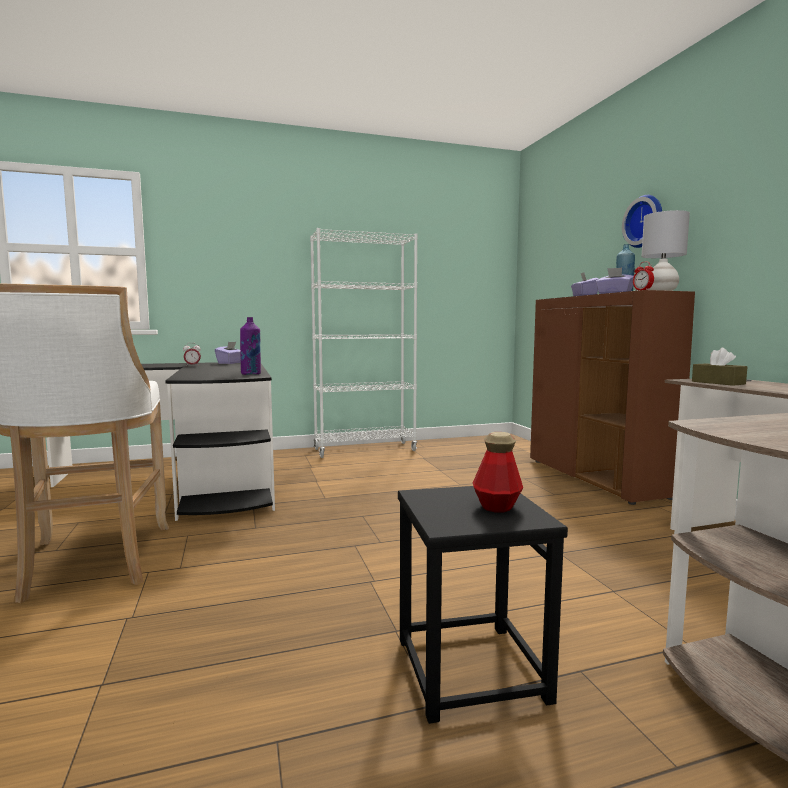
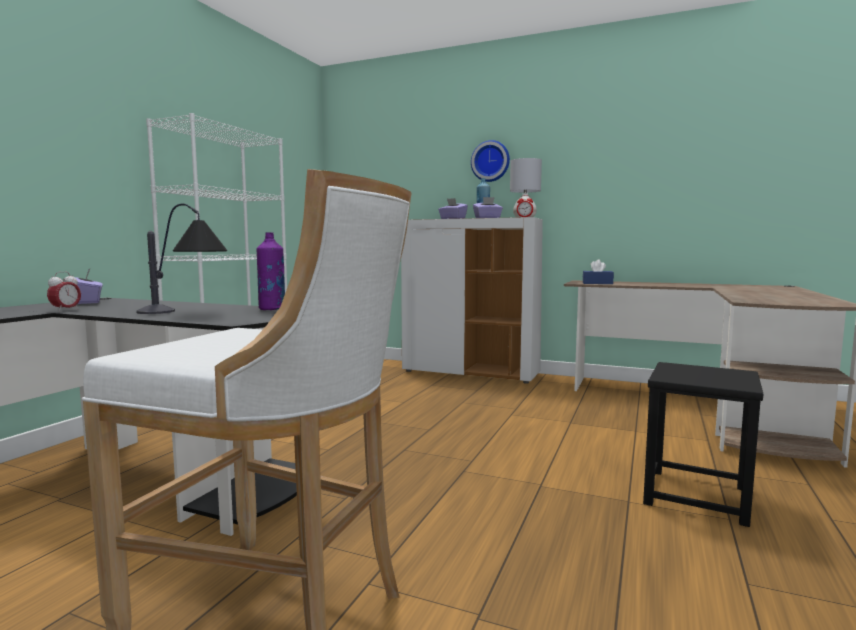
camera: 50 degrees left, 0 degrees up
(209, 372) = (186, 313): none -> table lamp
(497, 506) = (709, 372): bottle -> none
(597, 478) = (471, 373): brown cabinet -> white cabinet
(718, 383) = (597, 283): brown tissue box -> blue tissue box

